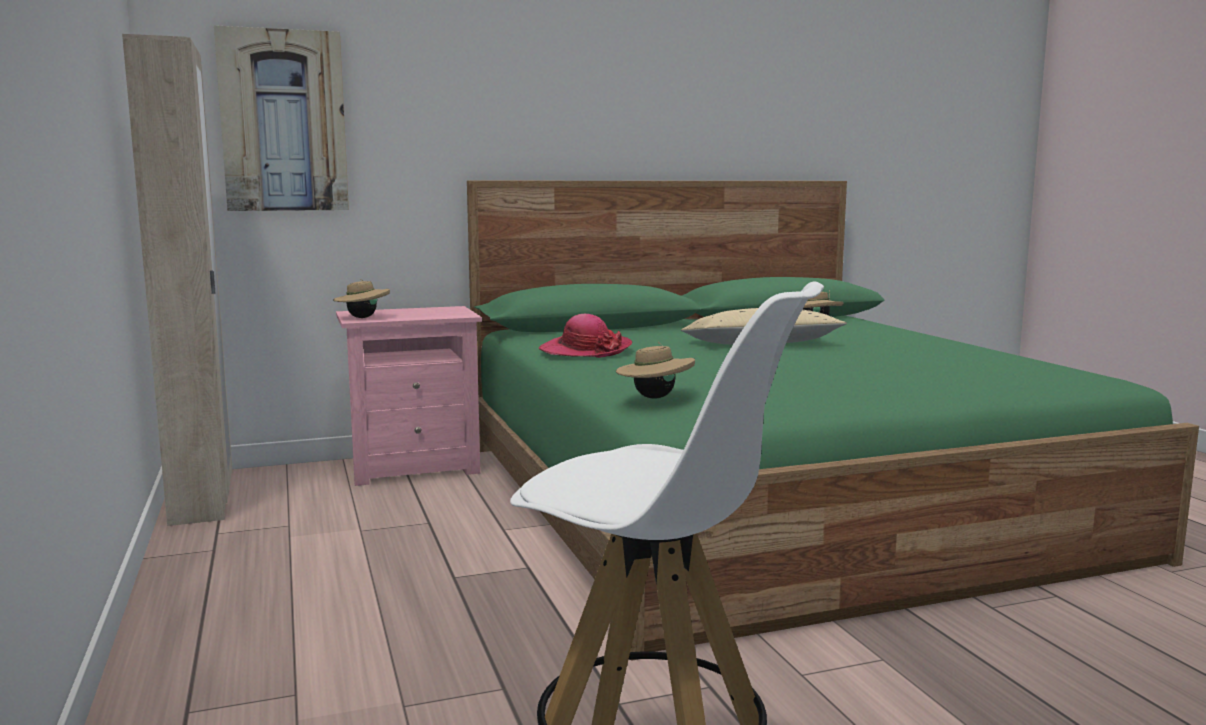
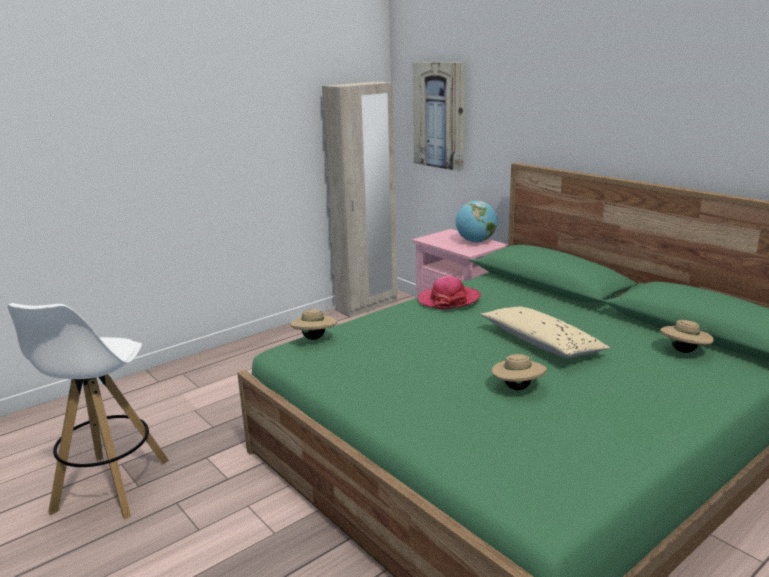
camera: 70 degrees right, 10 degrees up
(362, 317) = (433, 238): beige hat -> beige hat (517, 388)
(425, 310) = (476, 242): none -> globe

